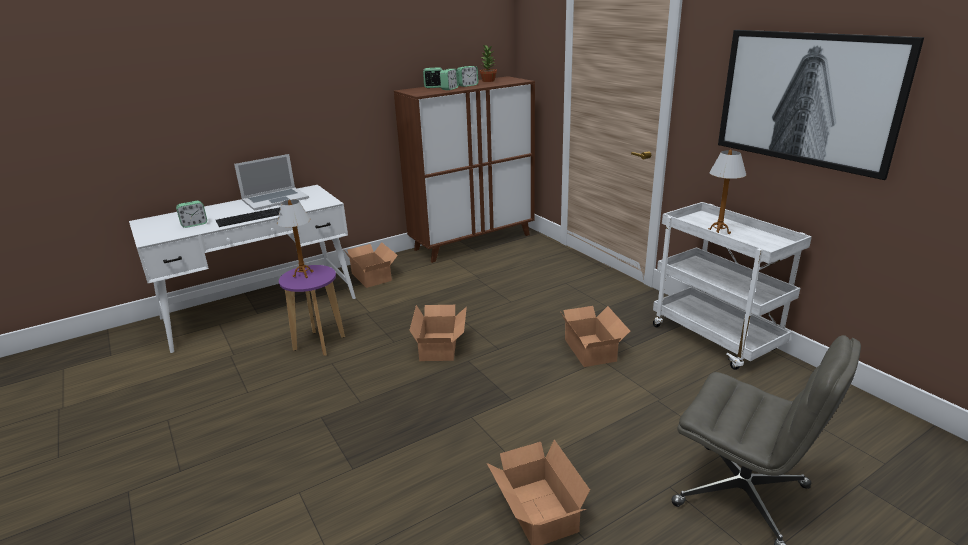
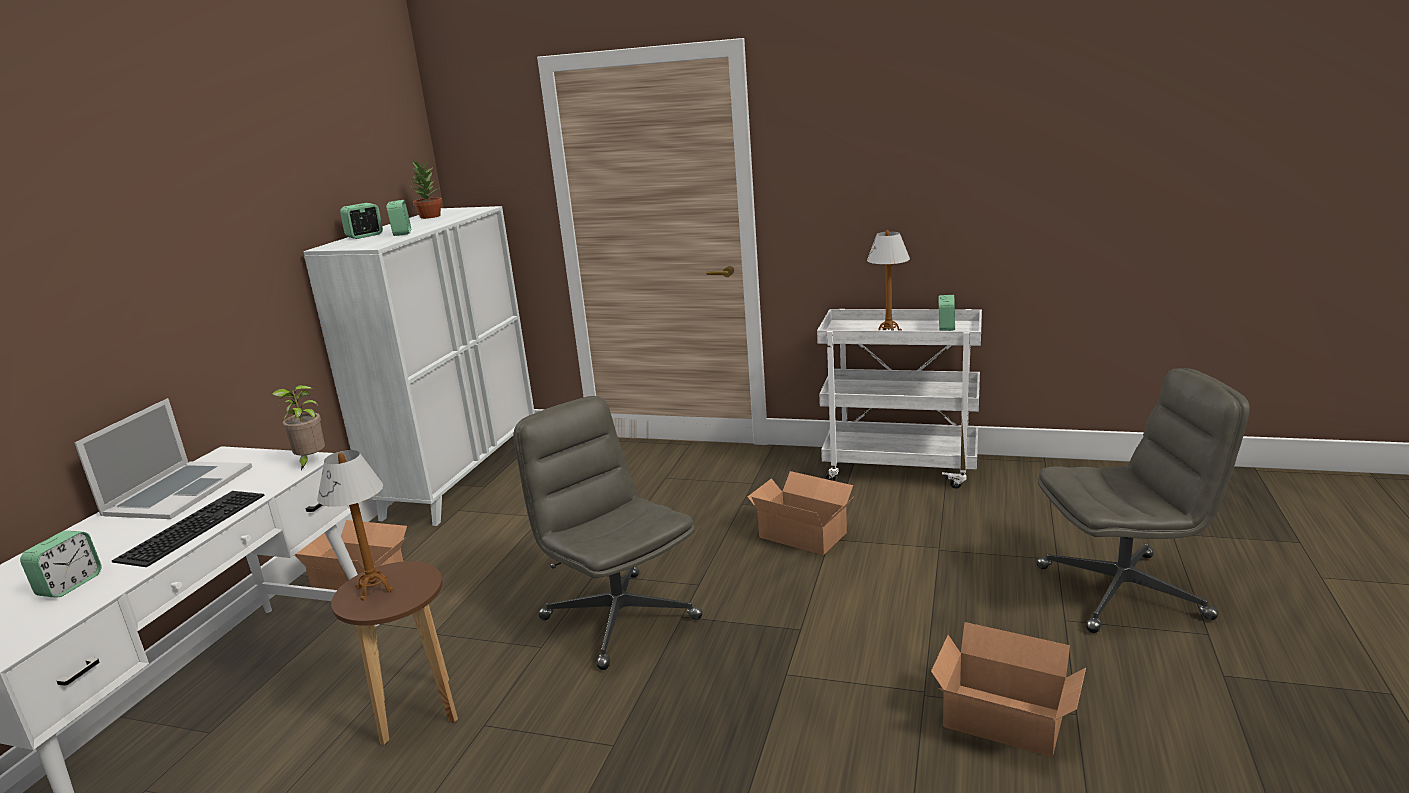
camera: 40 degrees left, 5 degrees down
(319, 343) = (416, 712): purple stool -> brown stool
(328, 203) = (310, 462): none -> potted plant
(441, 346) = (618, 618): cardboard box -> grey office chair
(468, 85) = (417, 225): alarm clock -> alarm clock (946, 327)
(473, 242) = (461, 477): brown cabinet -> white cabinet
(807, 99) = (942, 159): picture -> none

